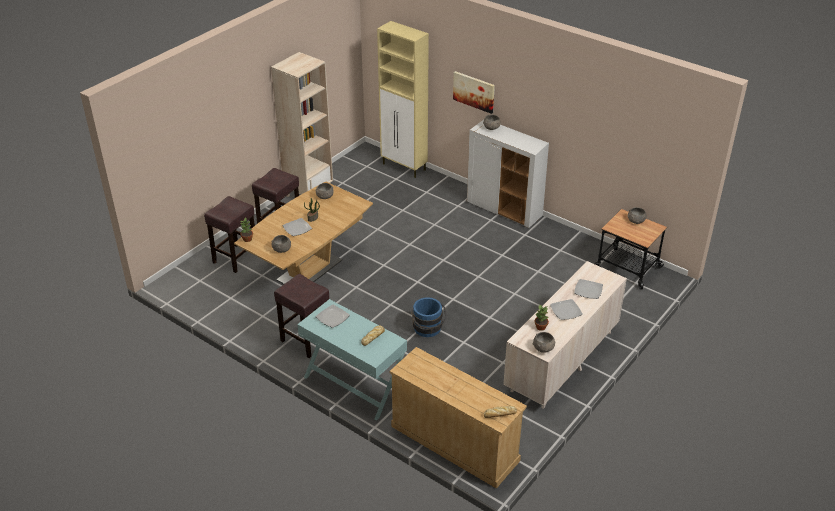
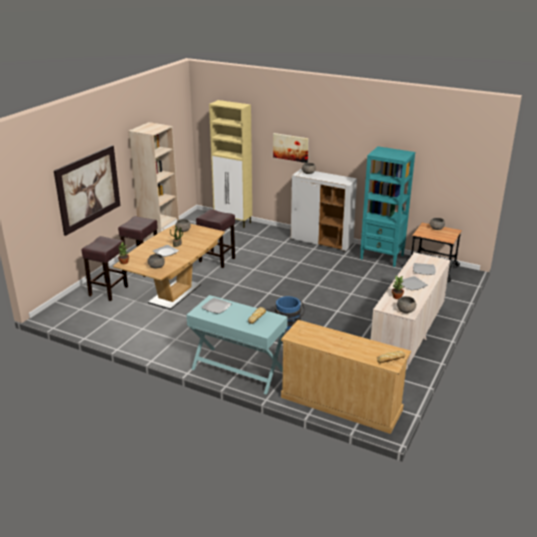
camera: 10 degrees left, 10 degrees down
(217, 140) = (88, 189): none -> picture
(306, 341) = (186, 342): brown stool -> brown stool (217, 260)
(571, 242) = (382, 257): none -> turquoise bookcase

